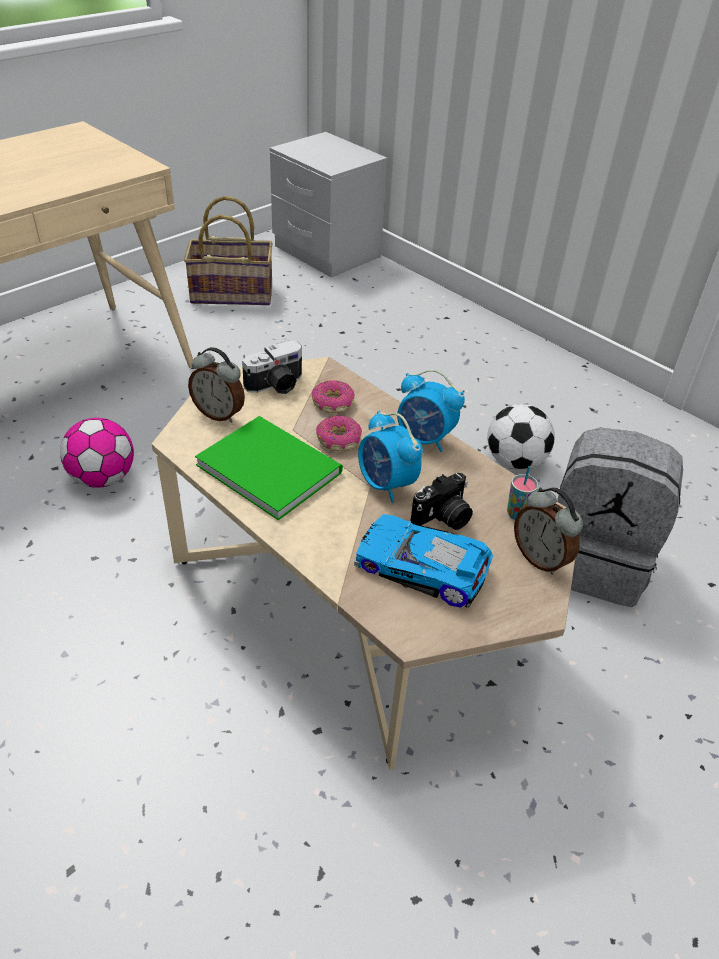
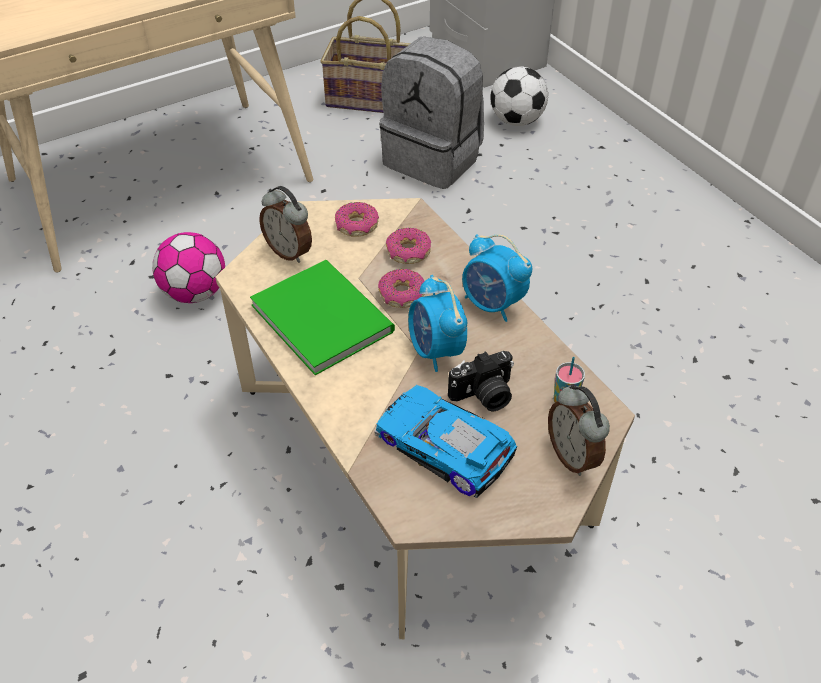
camera: 15 degrees right, 5 degrees up
(277, 385) = (356, 226): camera -> donut
(515, 462) = (629, 327): football -> football (516, 121)
(594, 561) = (685, 453): grey backpack -> grey backpack (434, 159)

